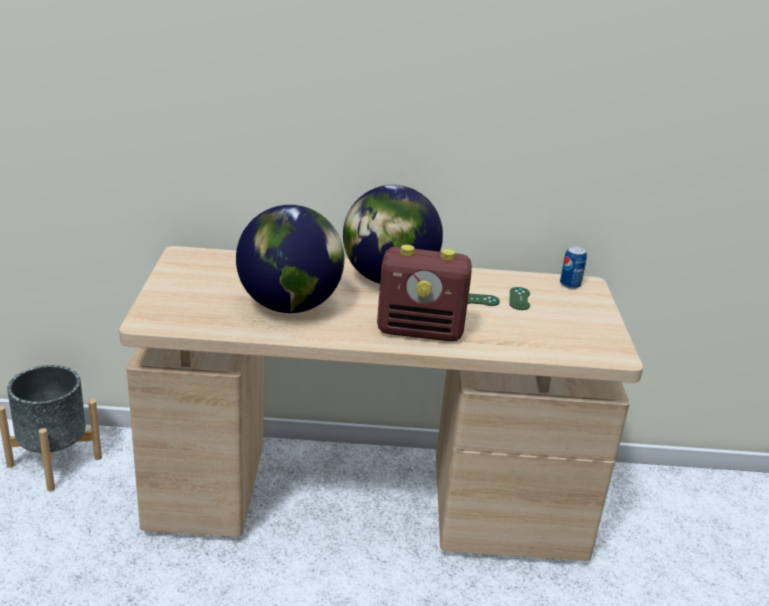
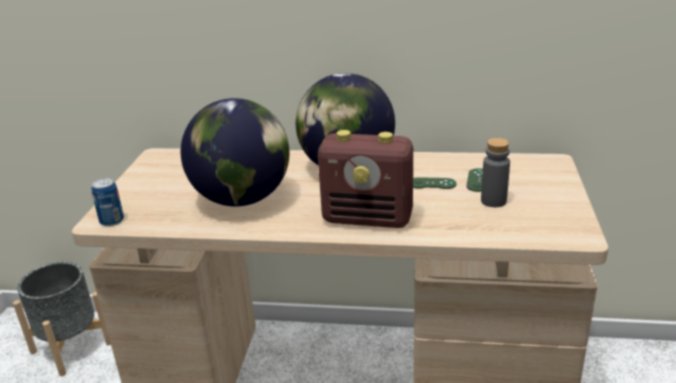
camera: 10 degrees right, 0 degrees up
(536, 320) = (493, 201): none -> grey bottle
(570, 284) = (533, 163): can -> can (112, 221)

